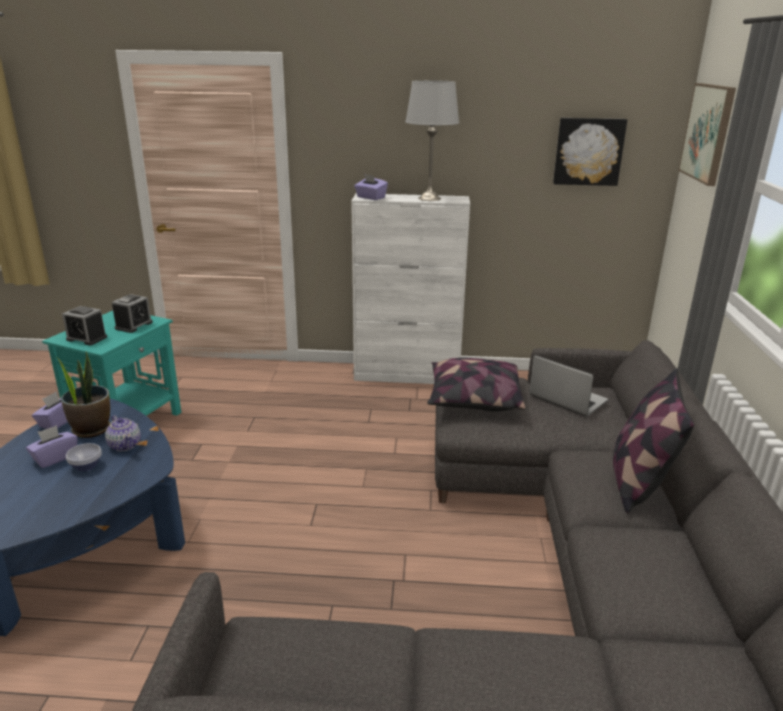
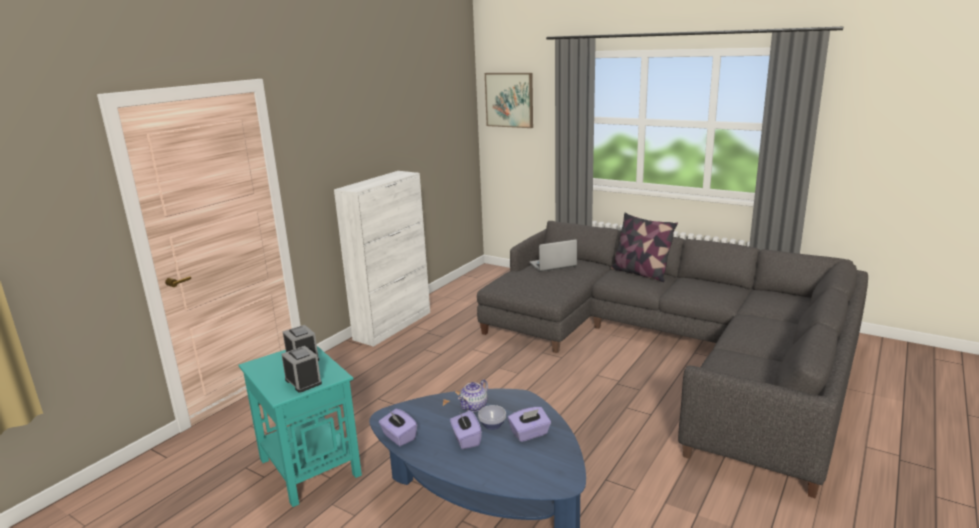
camera: 60 degrees left, 5 degrees down
(86, 338) = (303, 382): alarm clock -> alarm clock turned 90 degrees counterclockwise
(91, 429) = (431, 420): potted plant -> none
(125, 445) = (474, 406): teapot -> teapot turned 135 degrees clockwise
(370, 197) = (358, 187): purple tissue box -> purple tissue box (529, 434)
(429, 198) = (389, 177): grey table lamp -> none
(473, 399) = (525, 287): pillow -> none
(588, 151) = (443, 124): picture -> none

